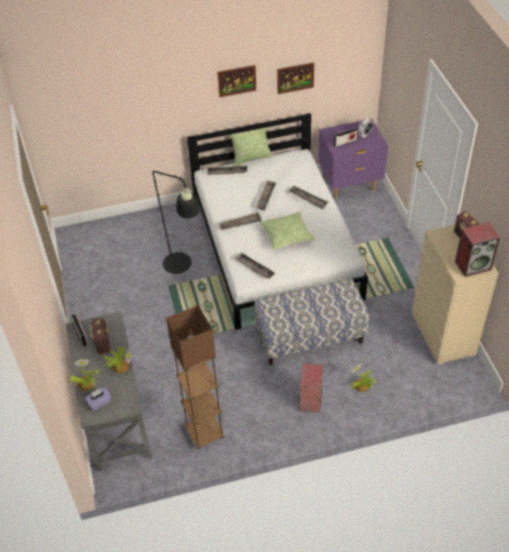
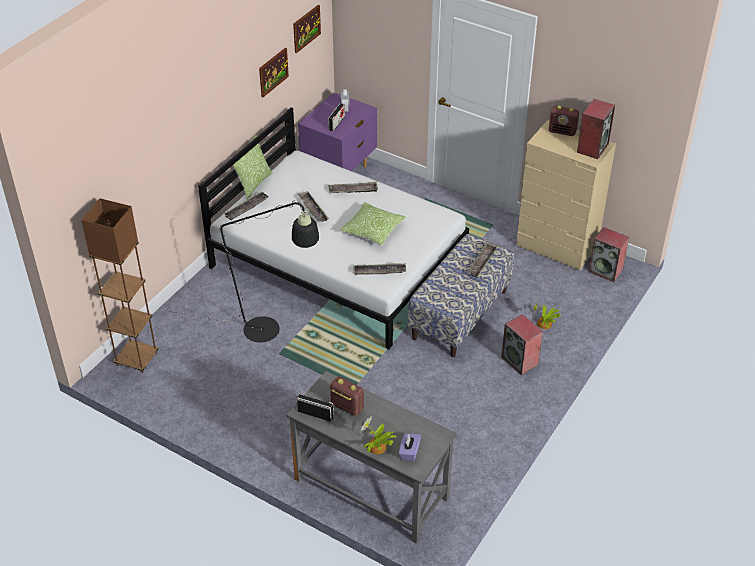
camera: 45 degrees left, 5 degrees down
(120, 366) = (387, 413): potted plant -> none
(205, 433) = (468, 446): brown floor lamp -> brown floor lamp (137, 359)
(236, 80) = (229, 96): picture -> picture (306, 28)
(240, 223) = (318, 244): tray -> tray (482, 262)
(459, 378) = (606, 271): none -> speaker

